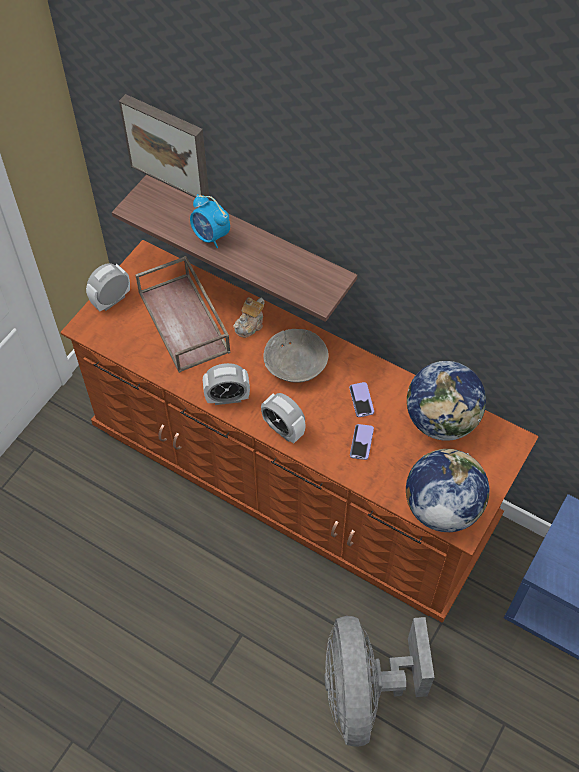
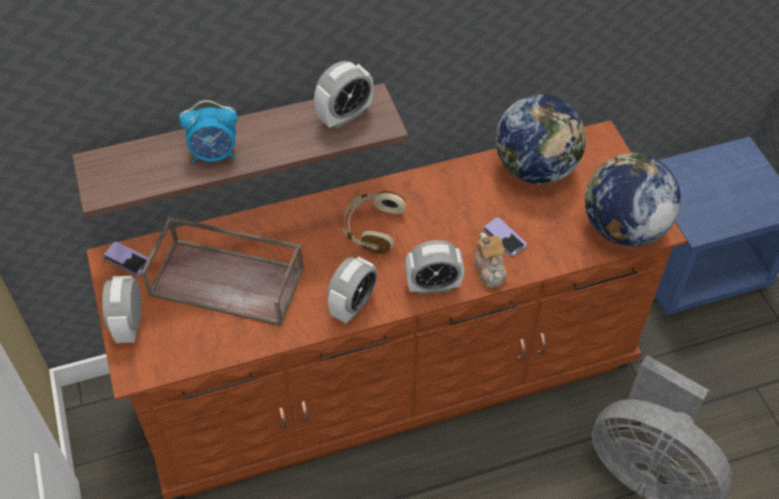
camera: 50 degrees left, 5 degrees down
(168, 145) = (100, 87): picture -> none
(250, 325) = (289, 232): teapot -> teapot (490, 269)
(296, 364) = (372, 228): grey bowl -> beige headphones
(306, 275) = (345, 116): none -> alarm clock
(361, 400) = (460, 208): phone -> phone (127, 259)

